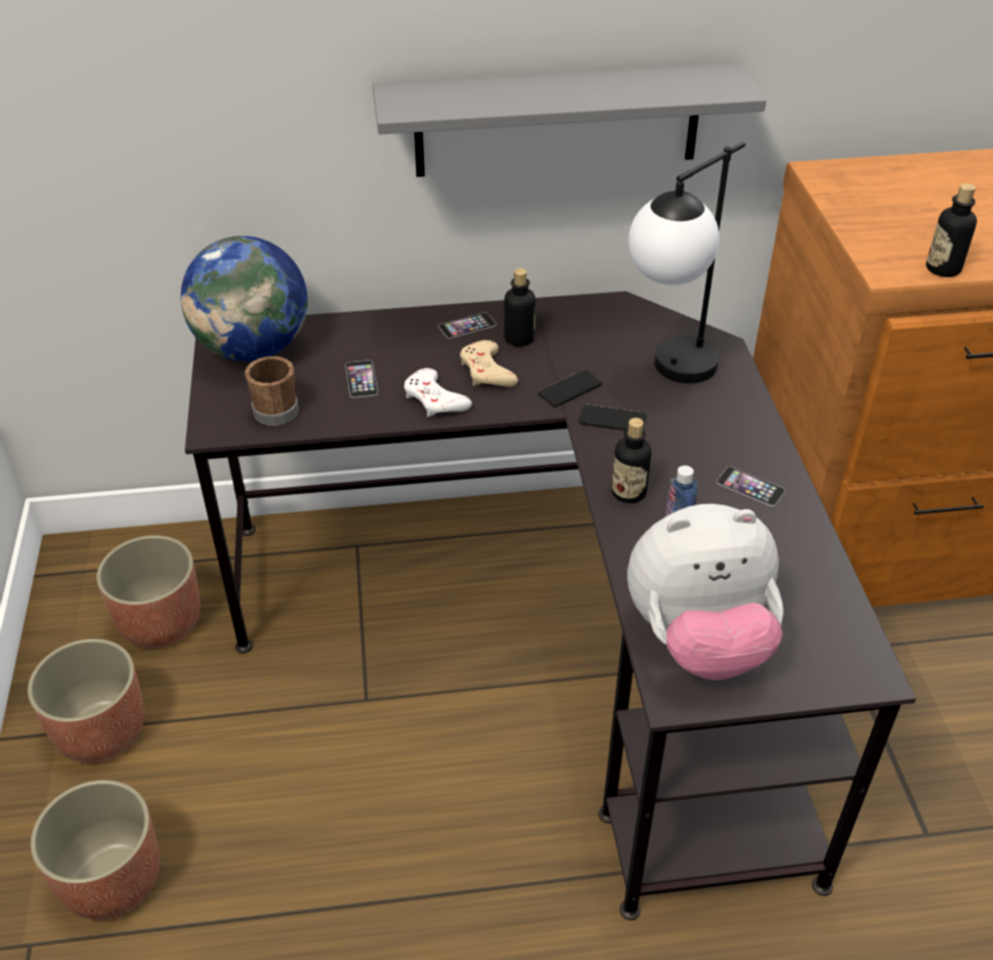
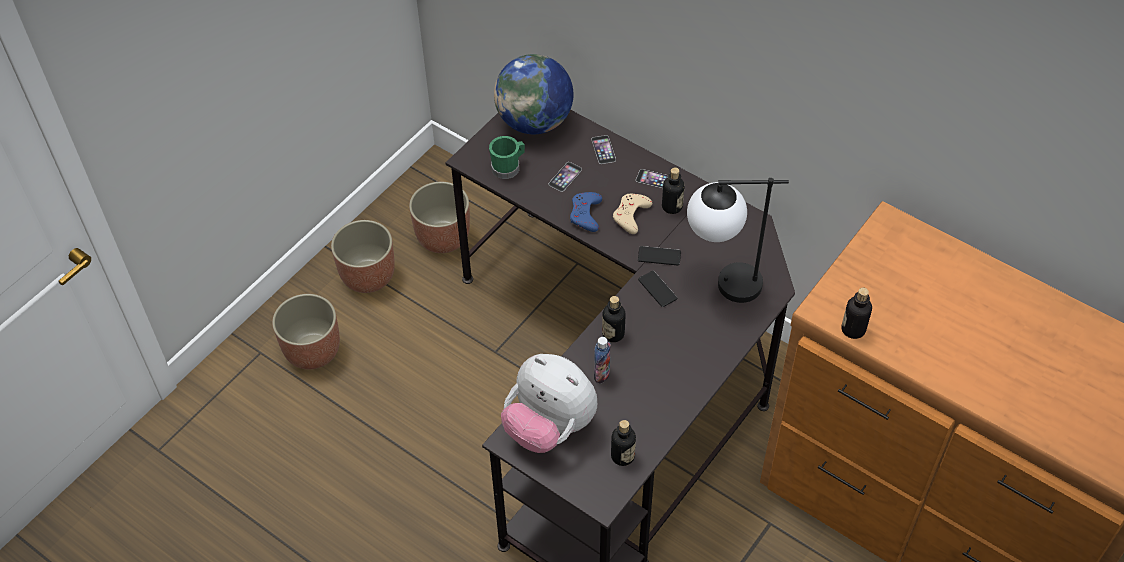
camera: 45 degrees right, 10 degrees up
(278, 408) = (508, 167): brown mug -> green mug
(435, 399) = (585, 214): white game controller -> blue game controller
(557, 120) = (742, 94): grey shelf -> none
(750, 486) = (676, 376): phone -> phone (603, 149)
(818, 607) = (622, 456): none -> bottle

